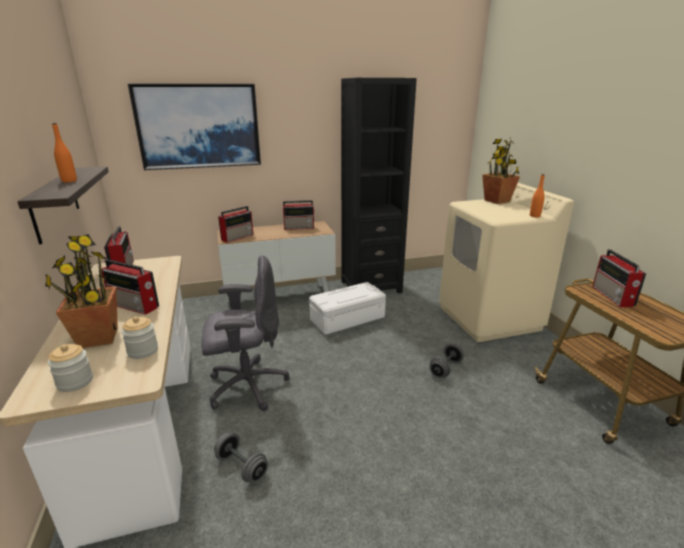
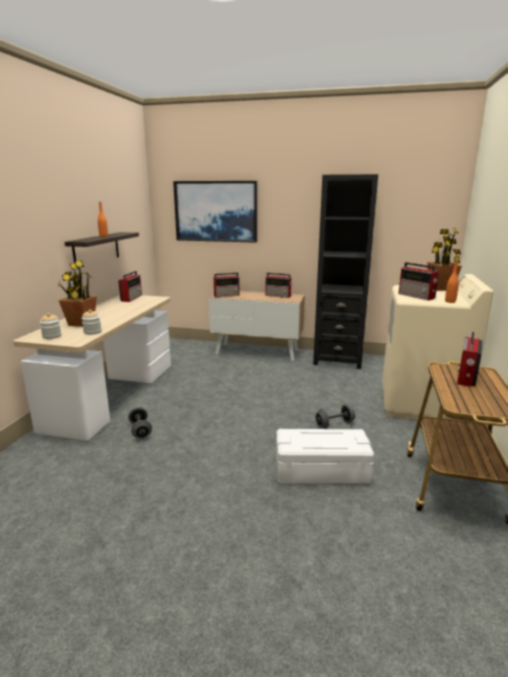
camera: 30 degrees right, 5 degrees down
(135, 306) = (114, 314): radio -> radio (417, 296)
(246, 386) = (182, 394): grey office chair -> none
(347, 318) = (293, 375): white storage box -> white storage box (321, 470)

